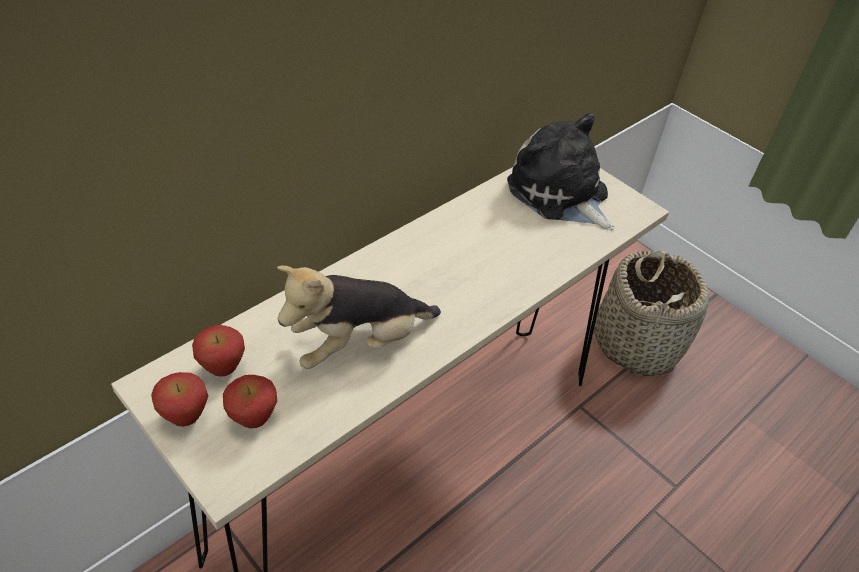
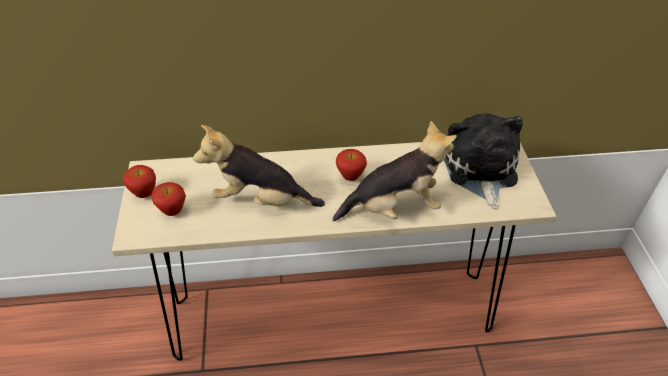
camera: 40 degrees right, 0 degrees up
(223, 369) = (182, 179): apple -> apple (350, 177)
(517, 276) = (394, 207): none -> plush toy
(636, 343) = (559, 327): basket -> none

